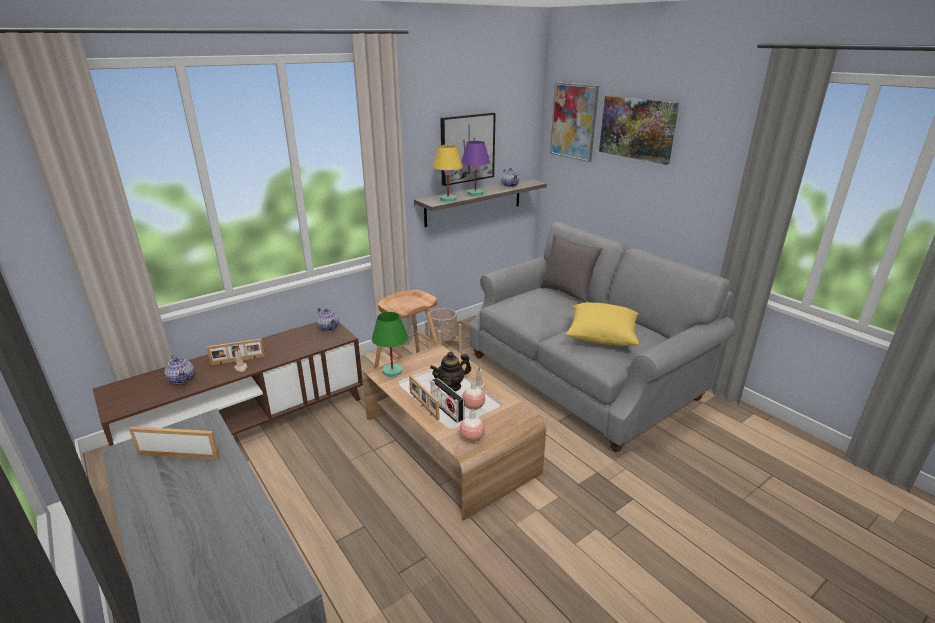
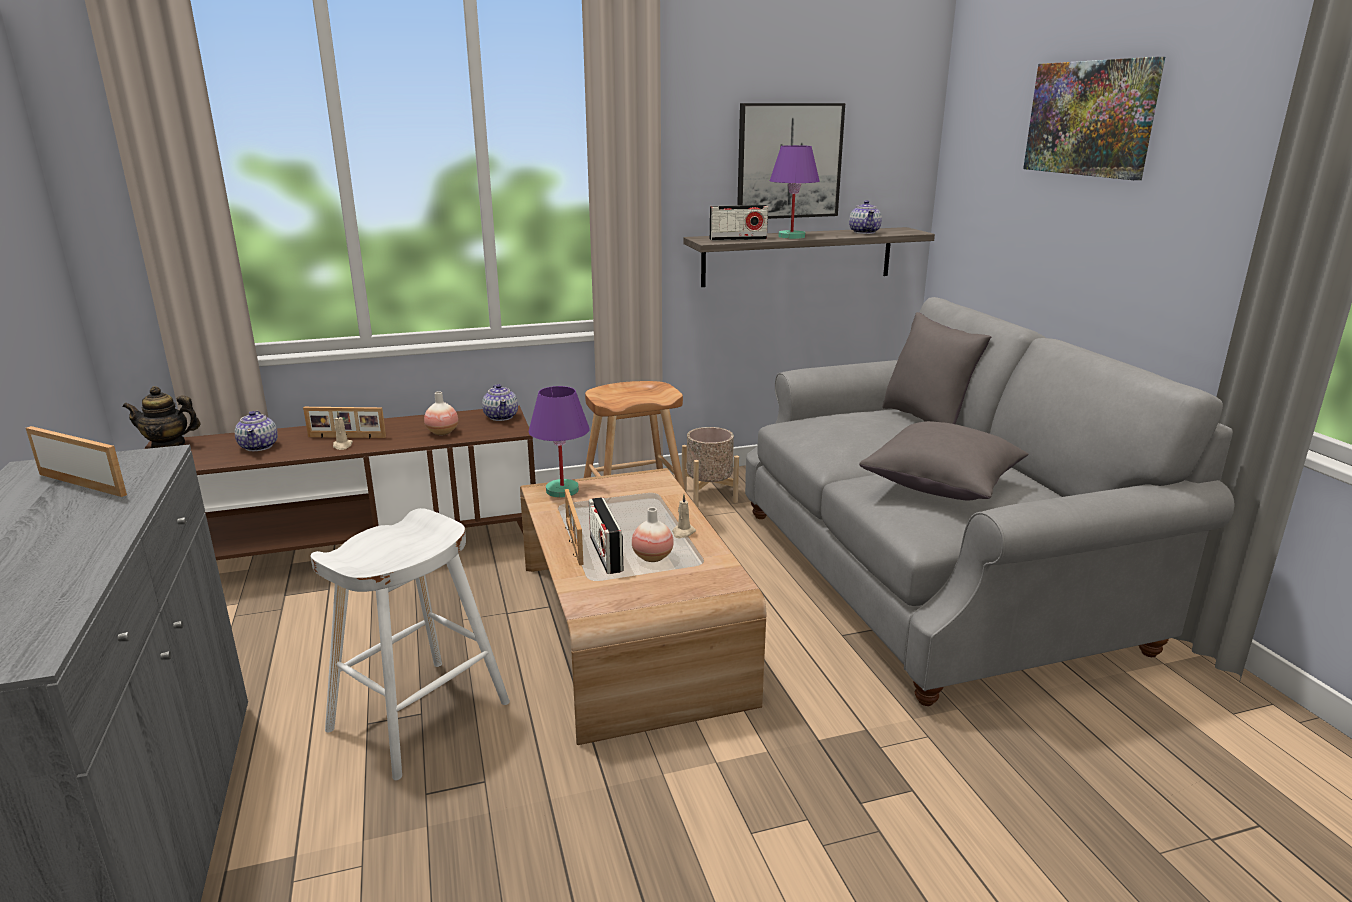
camera: 20 degrees right, 5 degrees down
(364, 528) = (420, 716): none -> white stool
(392, 371) = (562, 491): green table lamp -> purple table lamp
(448, 199) = (738, 239): yellow table lamp -> radio
(451, 386) = (638, 524): teapot -> teapot (168, 446)
(472, 437) = (616, 598): vase -> vase (442, 432)
(574, 121) = (990, 120): picture -> none
(602, 336) = (942, 485): yellow pillow -> grey pillow

